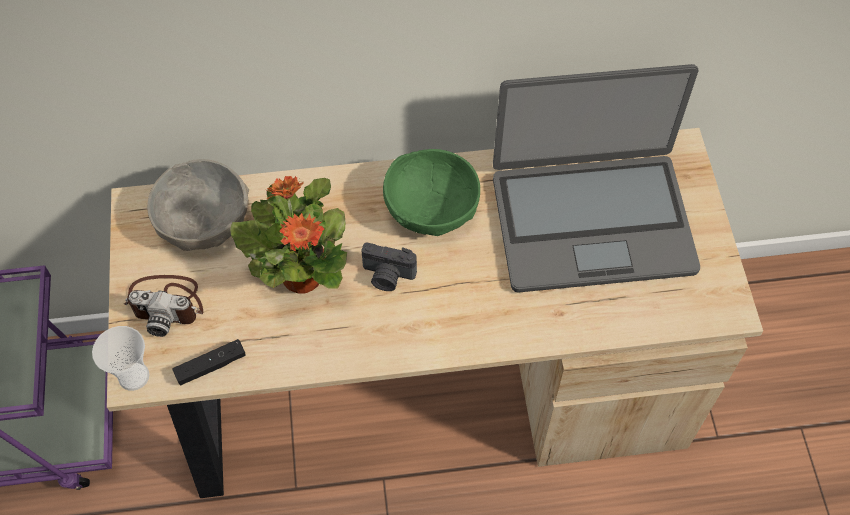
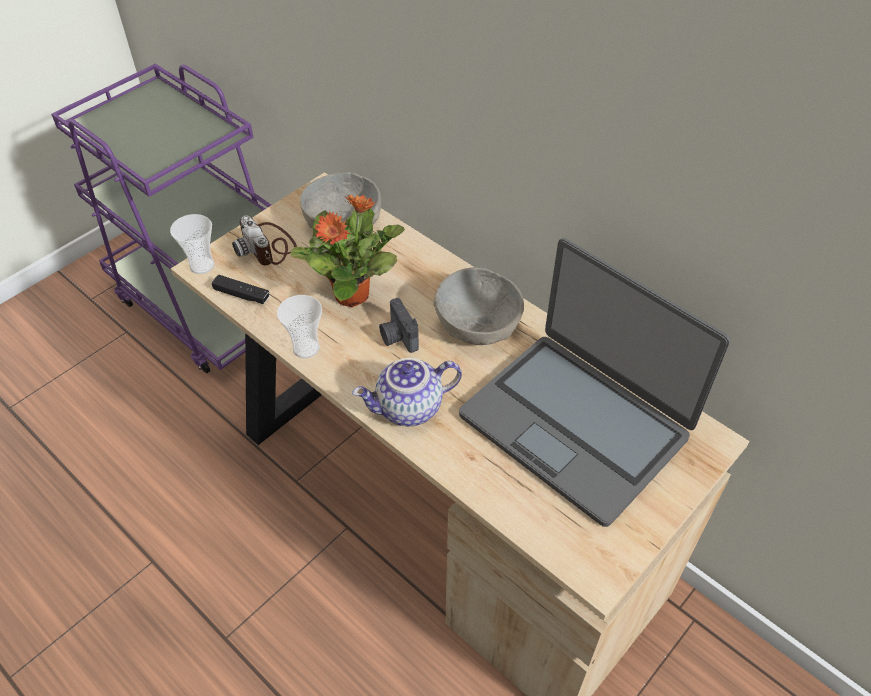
camera: 50 degrees right, 10 degrees down
(332, 355) = (306, 348): none -> cup
(431, 208) = (478, 325): green bowl -> grey bowl
(473, 323) = (409, 409): none -> teapot

